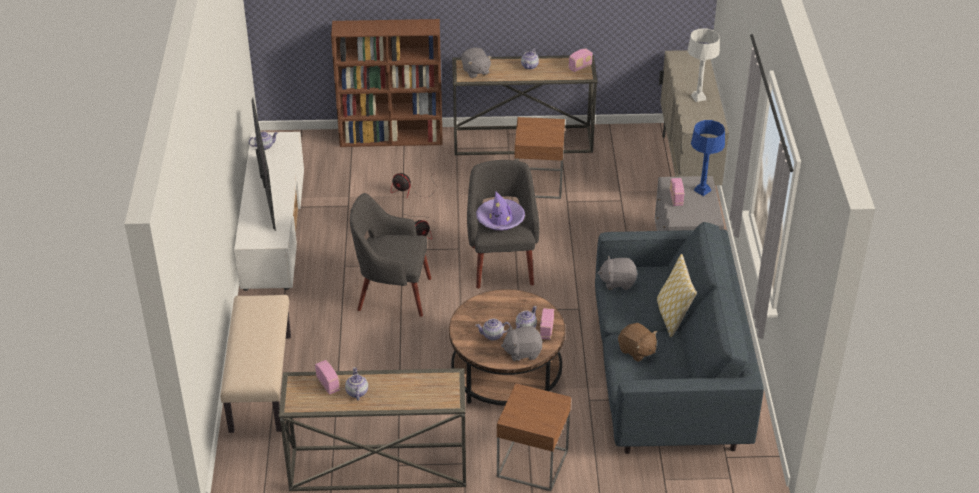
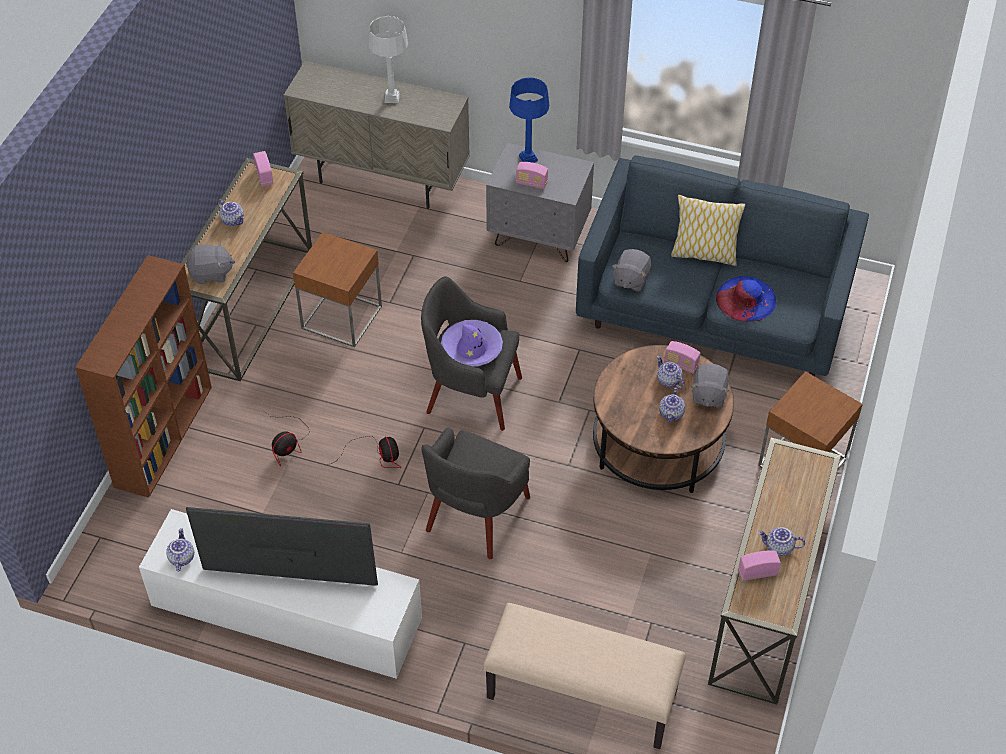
camera: 70 degrees left, 10 degrees up
(636, 351) = (746, 299): brown plush toy -> blue hat

